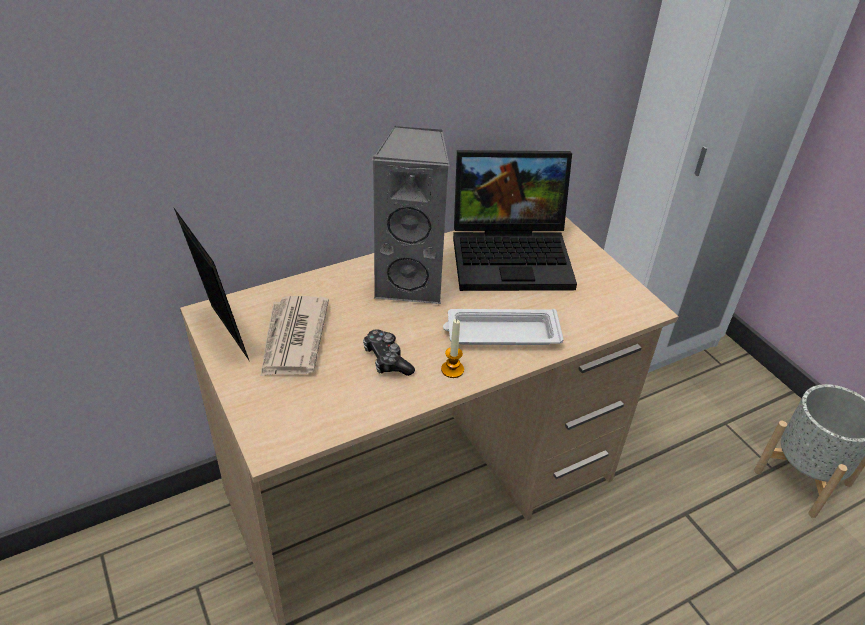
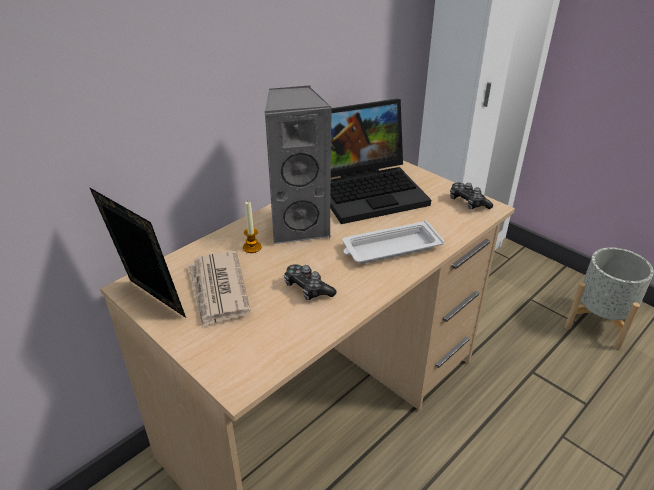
camera: 15 degrees left, 5 degrees down
(452, 370) = (366, 284): candle -> candle (252, 247)
(623, 296) = (468, 202): none -> game controller

